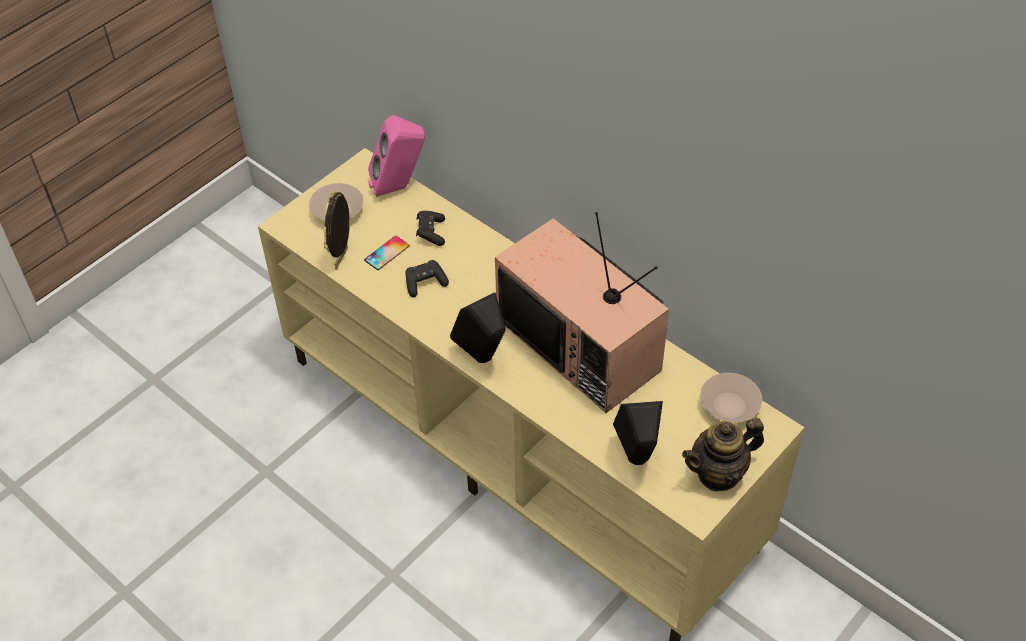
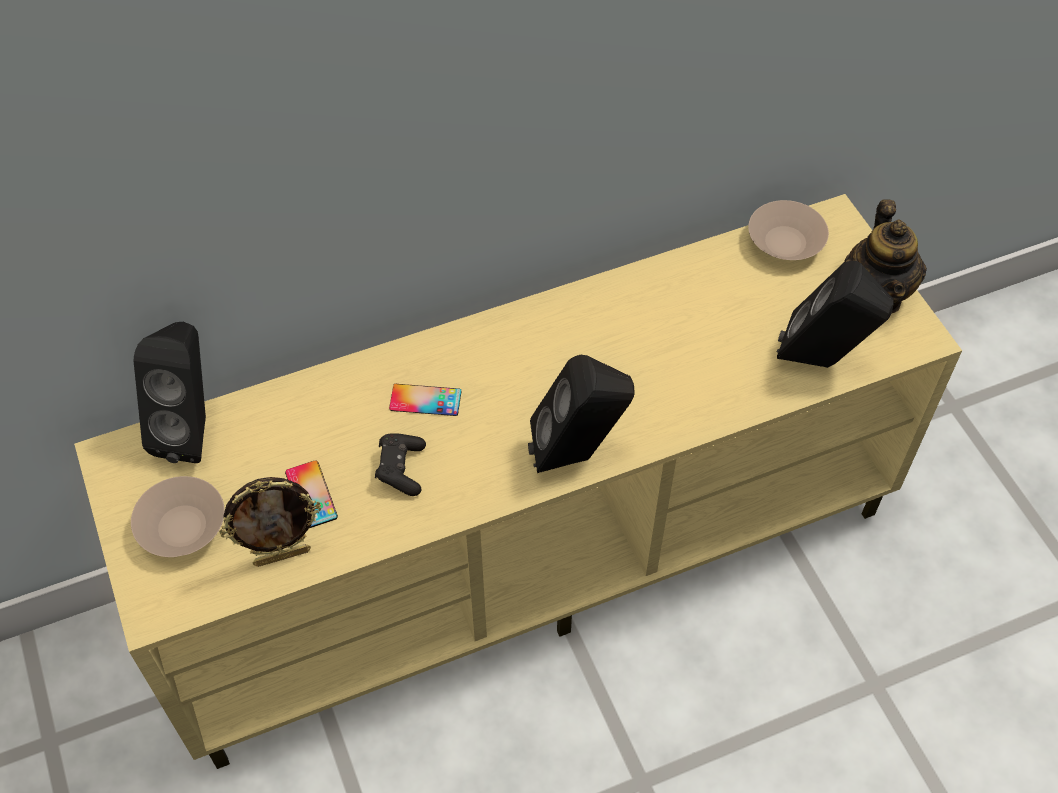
camera: 65 degrees left, 5 degrees up
(342, 258) = (282, 555): picture frame -> picture frame turned 60 degrees counterclockwise
(399, 187) = (192, 430): pink speaker -> black speaker
(431, 233) = (310, 426): black game controller -> none
(479, 274) = (425, 400): none -> phone
(582, 344) = (614, 339): television -> none

